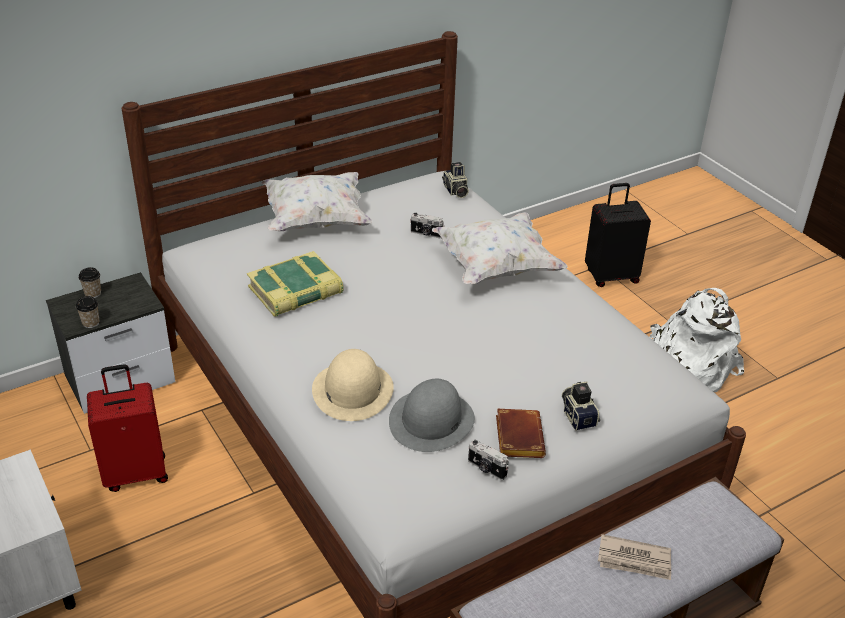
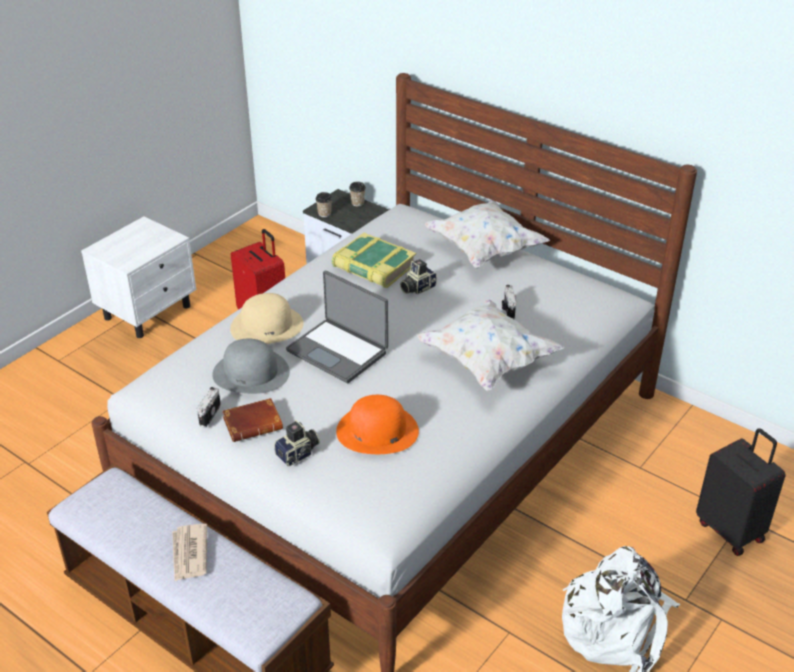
camera: 70 degrees right, 0 degrees up
(430, 350) = (338, 351): none -> laptop
(455, 191) = (599, 310): camera -> camera (417, 288)
(566, 356) = (377, 431): none -> orange hat

